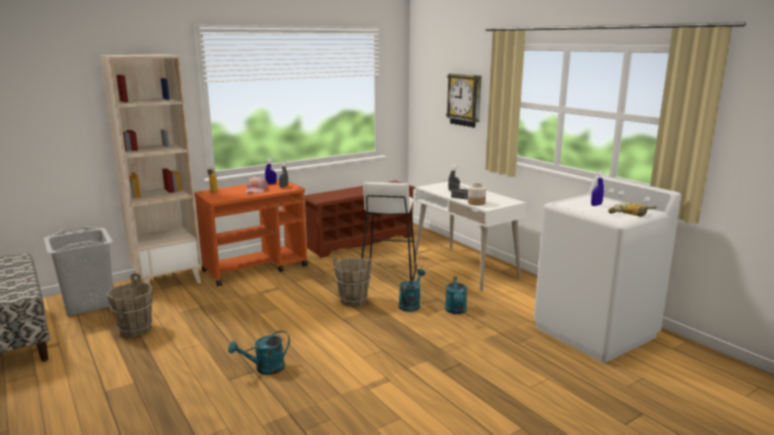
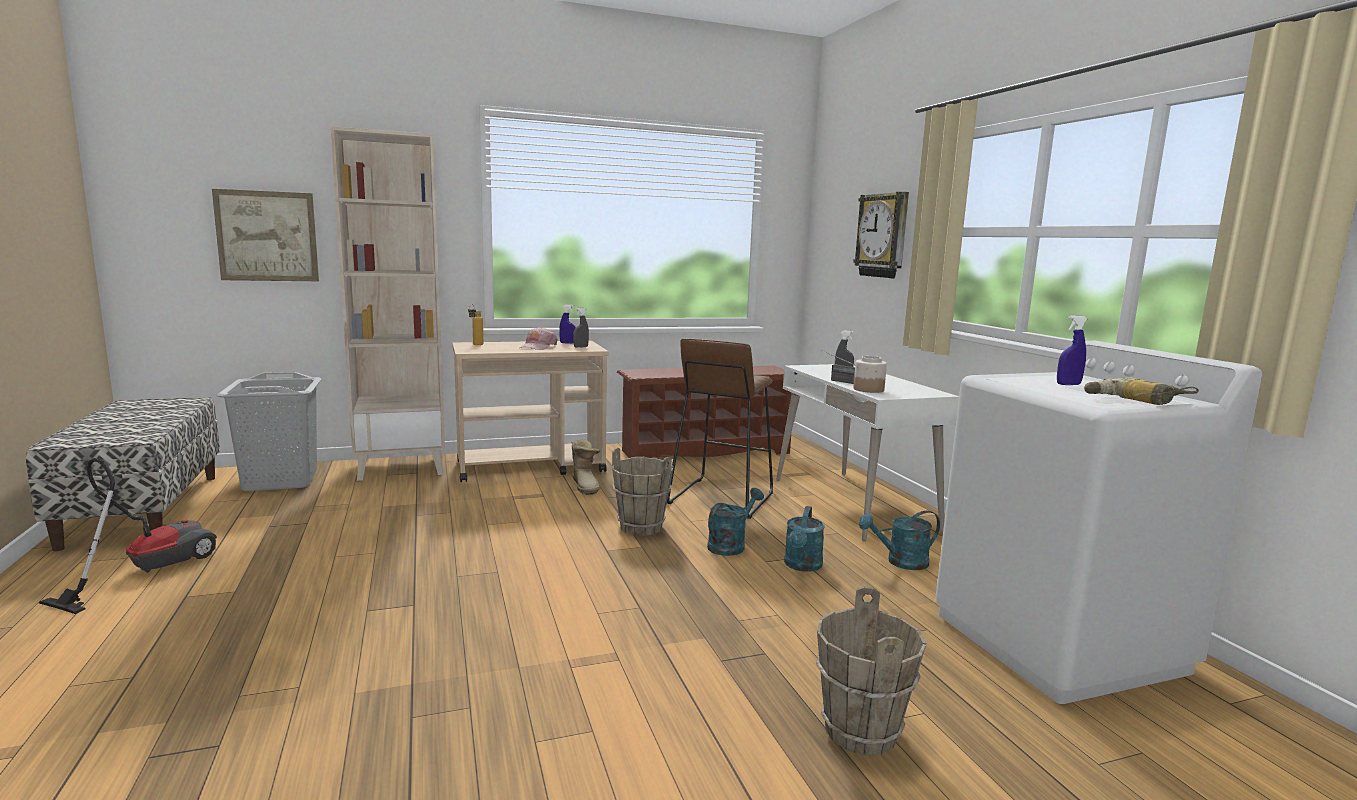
camera: 15 degrees right, 5 degrees down
(52, 131) = (267, 236): none -> picture
(59, 380) = (147, 569): none -> vacuum cleaner
(135, 330) = (304, 521): brown bucket -> brown bucket (859, 731)
(256, 268) = (531, 466): orange cart -> beige cart
(264, 369) = (432, 604): turquoise watering can -> turquoise watering can (900, 562)
(301, 277) = (586, 485): none -> boot
(388, 274) = (720, 498): white stool -> brown stool

